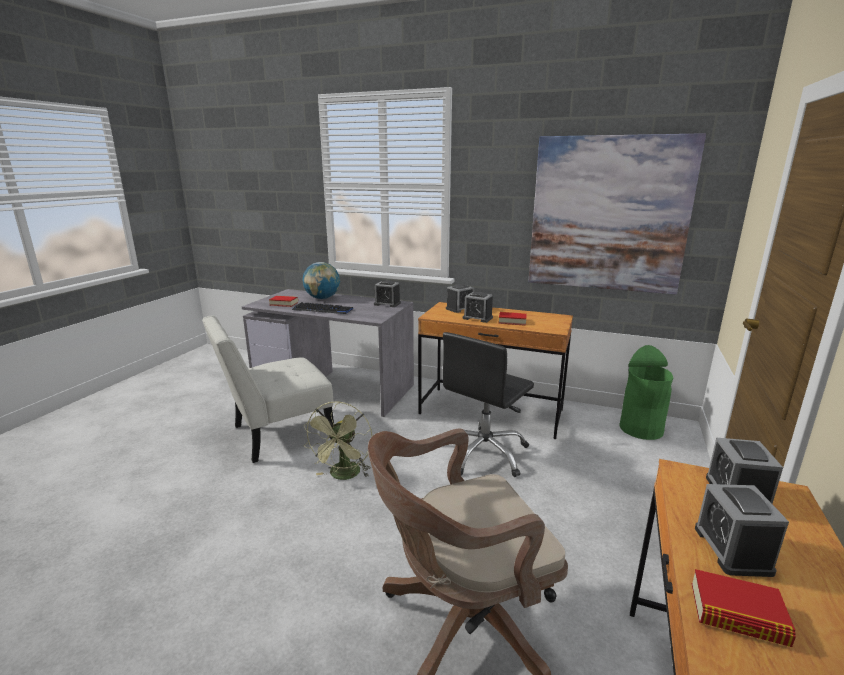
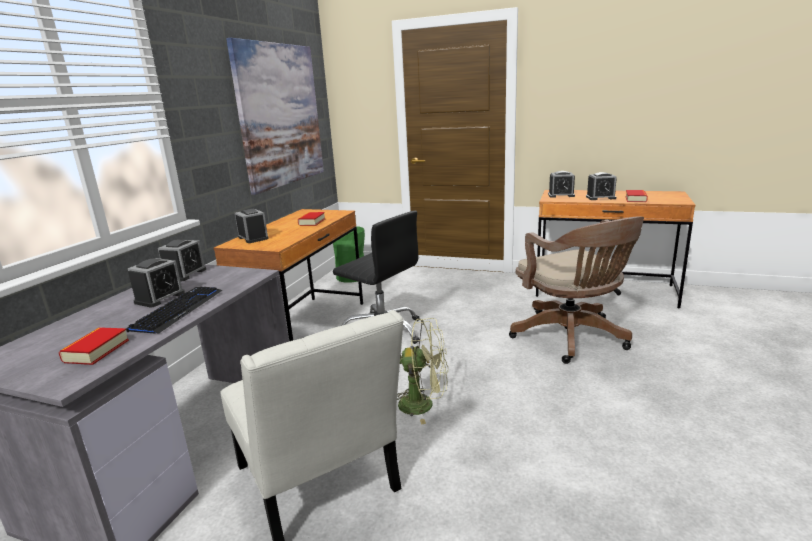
camera: 90 degrees left, 0 degrees up
(322, 298) = (93, 321): globe -> none
(477, 318) = (294, 231): alarm clock -> alarm clock (160, 298)

